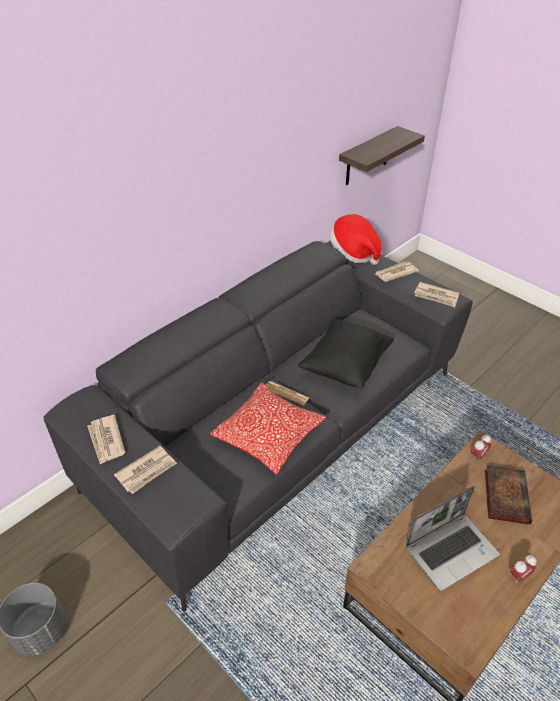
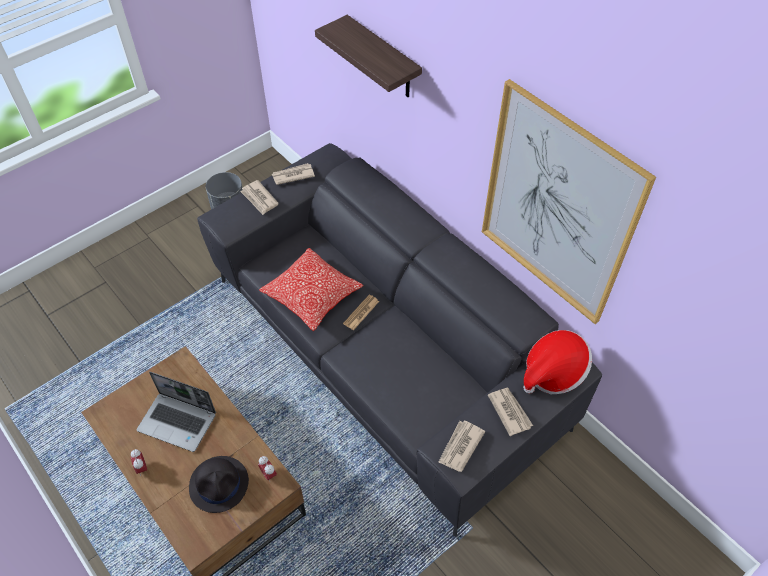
camera: 95 degrees right, 10 degrees up
(284, 150) = (557, 207): none -> picture
(345, 366) = (392, 366): black pillow -> none
(367, 157) = (675, 349): shelf -> shelf (383, 59)
(451, 550) = (178, 422): laptop -> laptop turned 45 degrees counterclockwise
(505, 495) = (219, 484): book -> black hat

